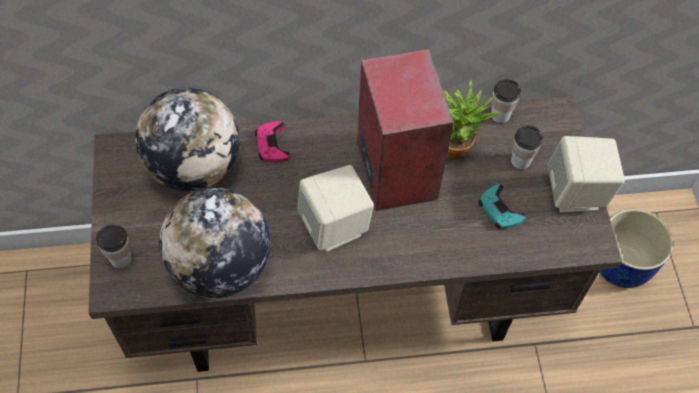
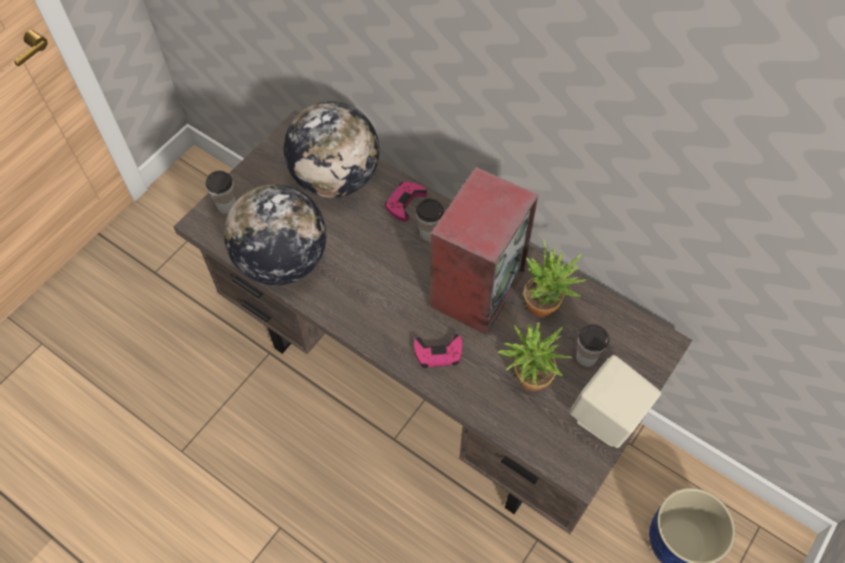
camera: 45 degrees right, 0 degrees up
(335, 226) = (388, 294): beige speaker -> none
(418, 240) = (438, 353): none -> pink game controller
(500, 115) = (608, 309): cup -> cup (429, 233)
(500, 210) = (527, 381): turquoise game controller -> potted plant

